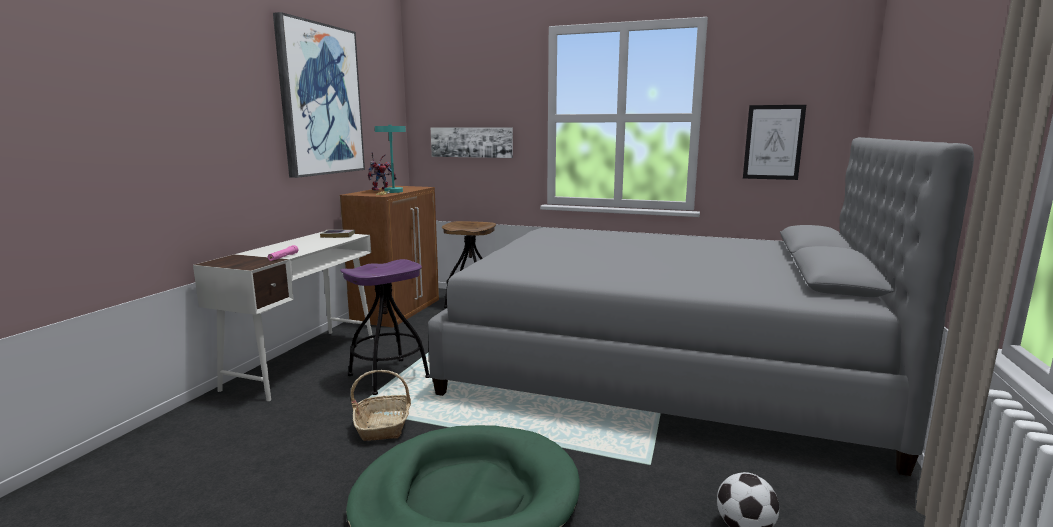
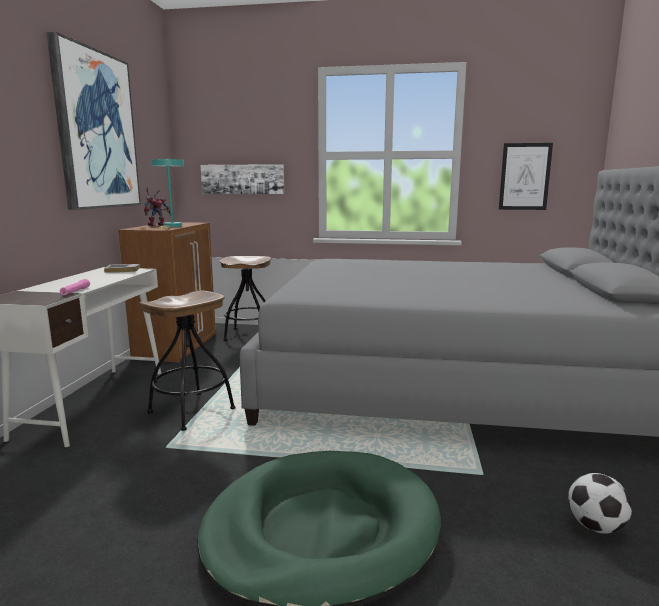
camera: 10 degrees left, 0 degrees up
(383, 425) = (204, 461): basket -> none
(388, 376) = (191, 411): purple stool -> brown stool

